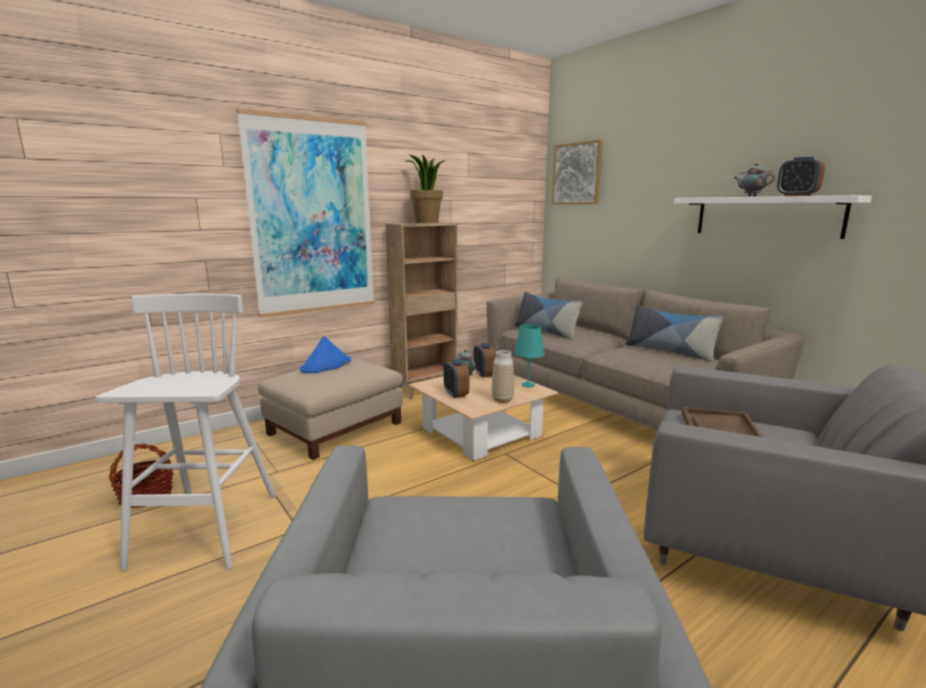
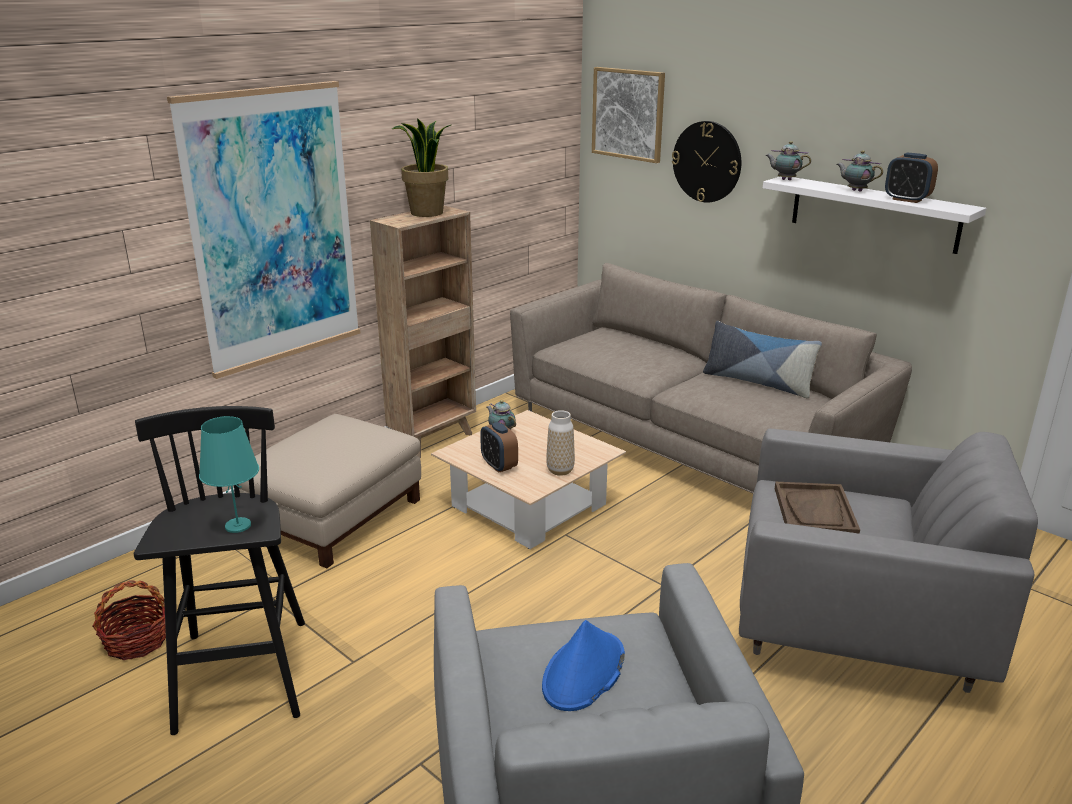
camera: 10 degrees left, 10 degrees up
(205, 531) = (242, 677): white stool -> black stool
(326, 366) = (315, 437): blue hat -> blue hat (583, 672)
(484, 374) = (524, 427): alarm clock -> none
(528, 385) = (586, 442): turquoise table lamp -> turquoise table lamp (238, 525)
(546, 331) = (596, 352): pillow -> none
(632, 197) = (707, 162): none -> wall clock
(691, 197) = (785, 179): none -> teapot

